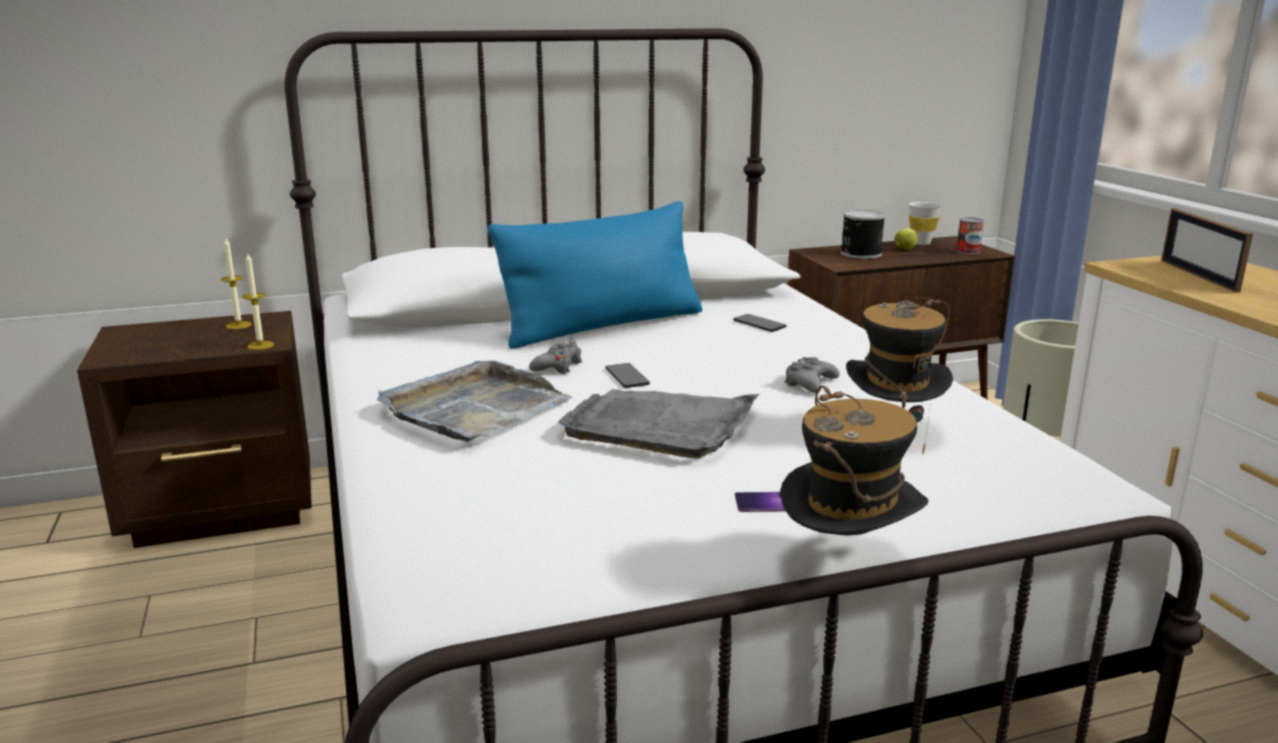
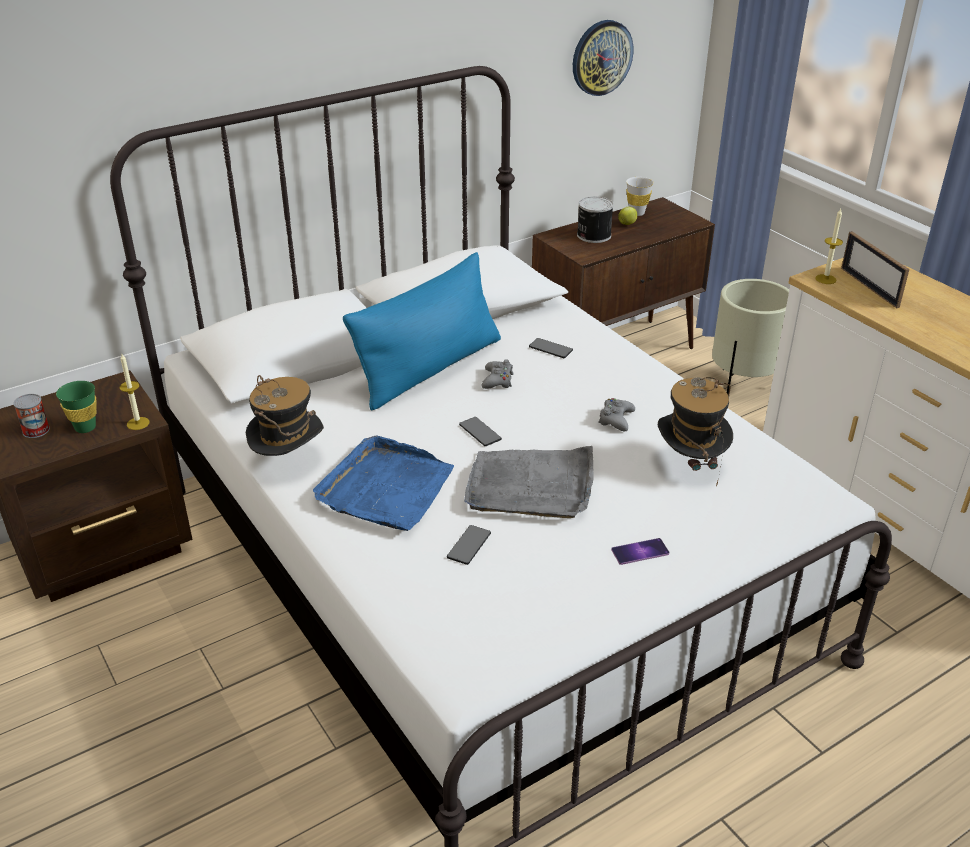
camera: 15 degrees left, 15 degrees up
(205, 343) = (85, 427): none -> green cup
(238, 325) = (97, 398): candle -> candle (825, 279)
(474, 408) = (385, 489): grey tray -> blue tray
(540, 468) = (469, 545): none -> phone
(557, 366) = (421, 428): grey game controller -> grey game controller (497, 380)
(847, 565) = (703, 600): hat -> hat (289, 464)
(881, 53) = (601, 57): none -> wall clock
(968, 251) = (677, 221): can -> can (36, 430)

